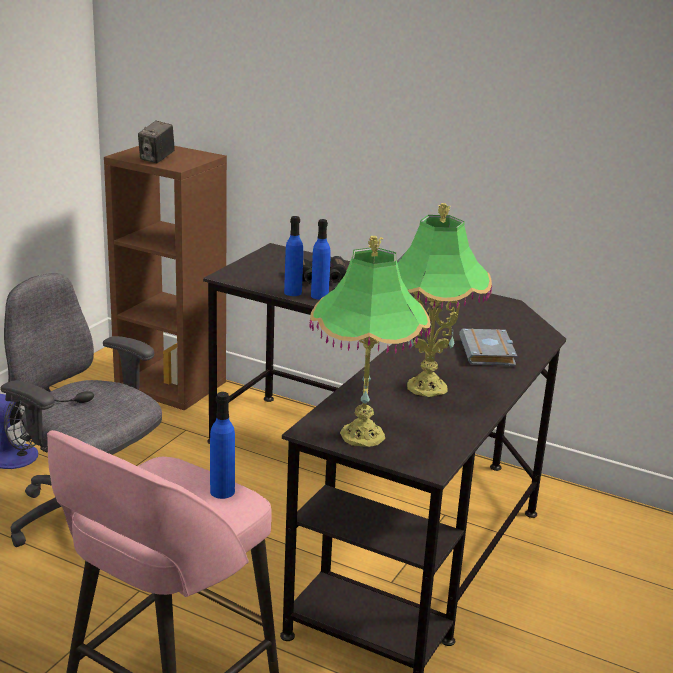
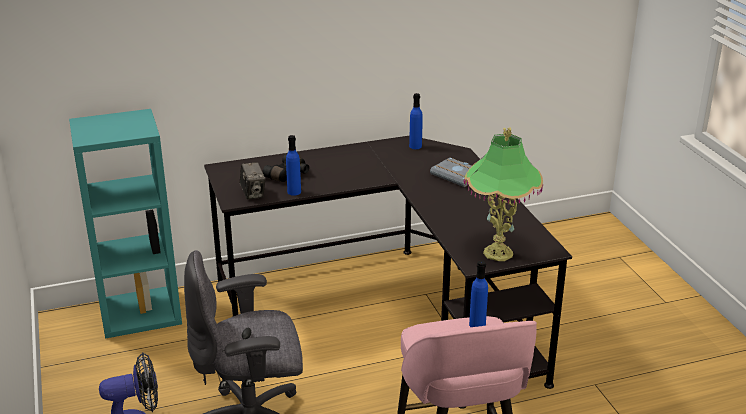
camera: 45 degrees left, 5 degrees up
(157, 159) = (117, 132): camera -> camera (253, 194)
(172, 385) = (141, 312): brown bookcase -> turquoise bookcase
(319, 296) = (312, 186): blue bottle -> blue bottle (415, 146)
(426, 387) = (471, 211): table lamp -> none

